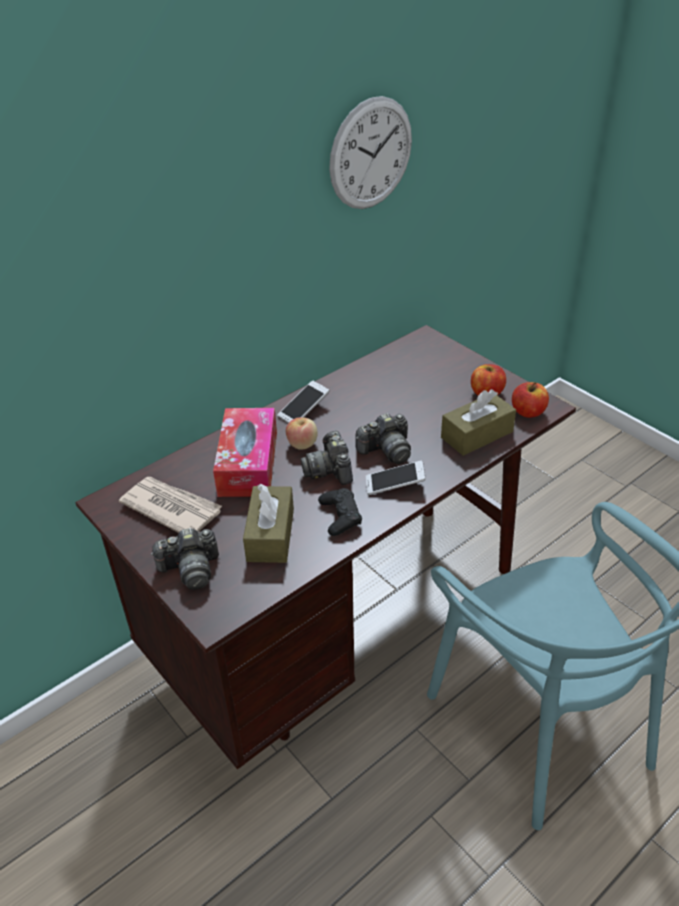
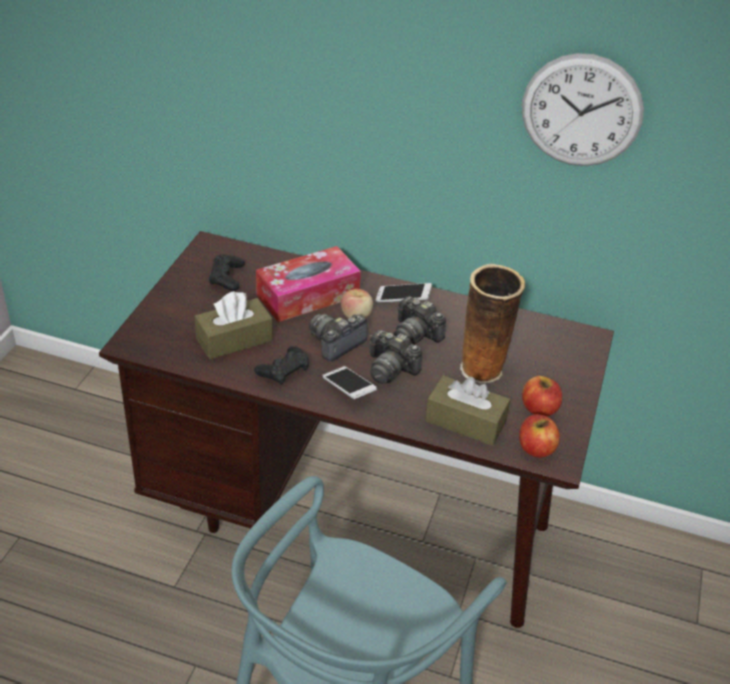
camera: 55 degrees right, 0 degrees up
(171, 508) = (226, 277): newspaper -> black game controller
(190, 569) = (170, 313): camera -> camera (415, 334)
(424, 402) = (482, 370): none -> vase

